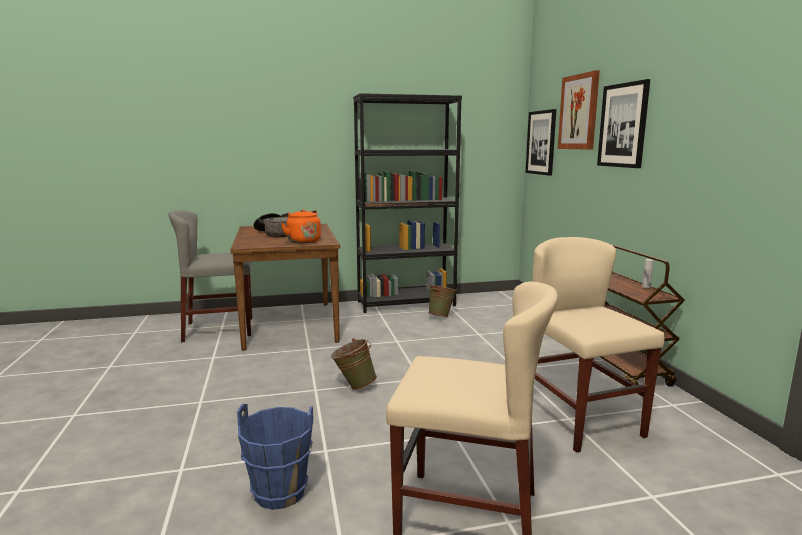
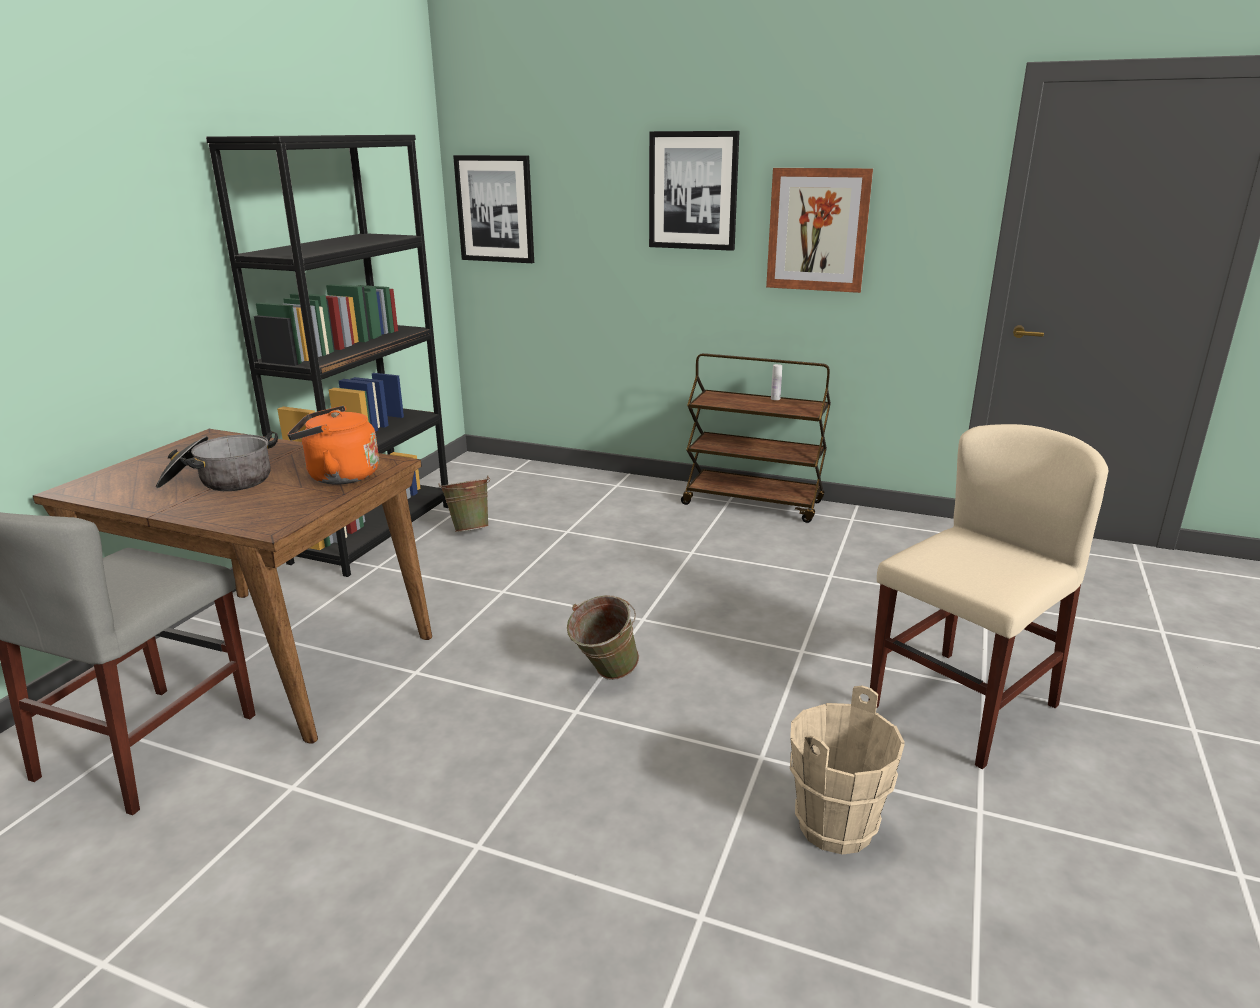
camera: 55 degrees left, 10 degrees up
(279, 493) = (836, 827): blue bucket -> beige bucket
(579, 112) = (589, 165): picture -> picture (818, 230)
(580, 420) = (838, 571): beige chair -> none

